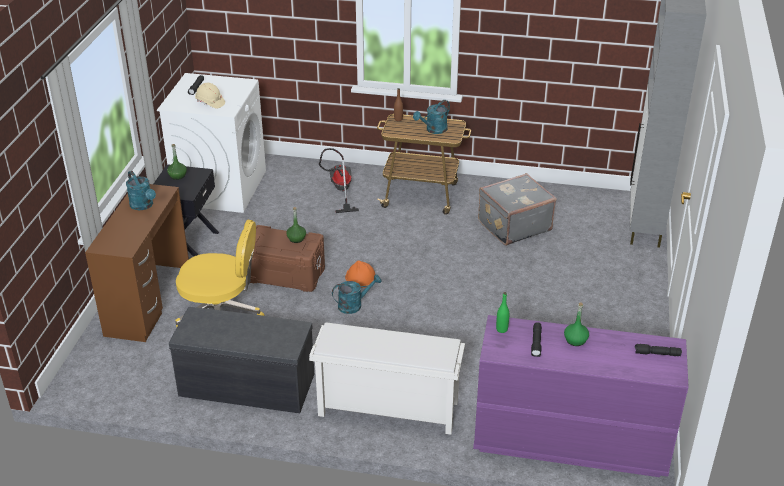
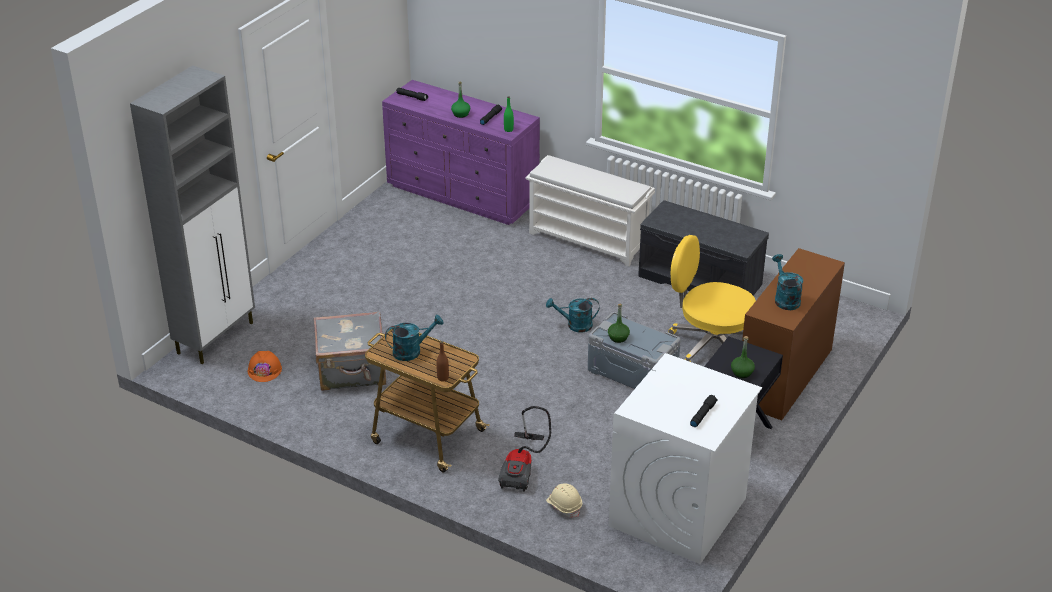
camera: 160 degrees left, 0 degrees up
(210, 103) = (689, 383): beige hard hat -> beige hard hat (564, 506)
(285, 274) = (632, 373): brown storage box -> grey storage box
(360, 277) = (555, 351): orange hard hat -> orange hard hat (265, 370)

